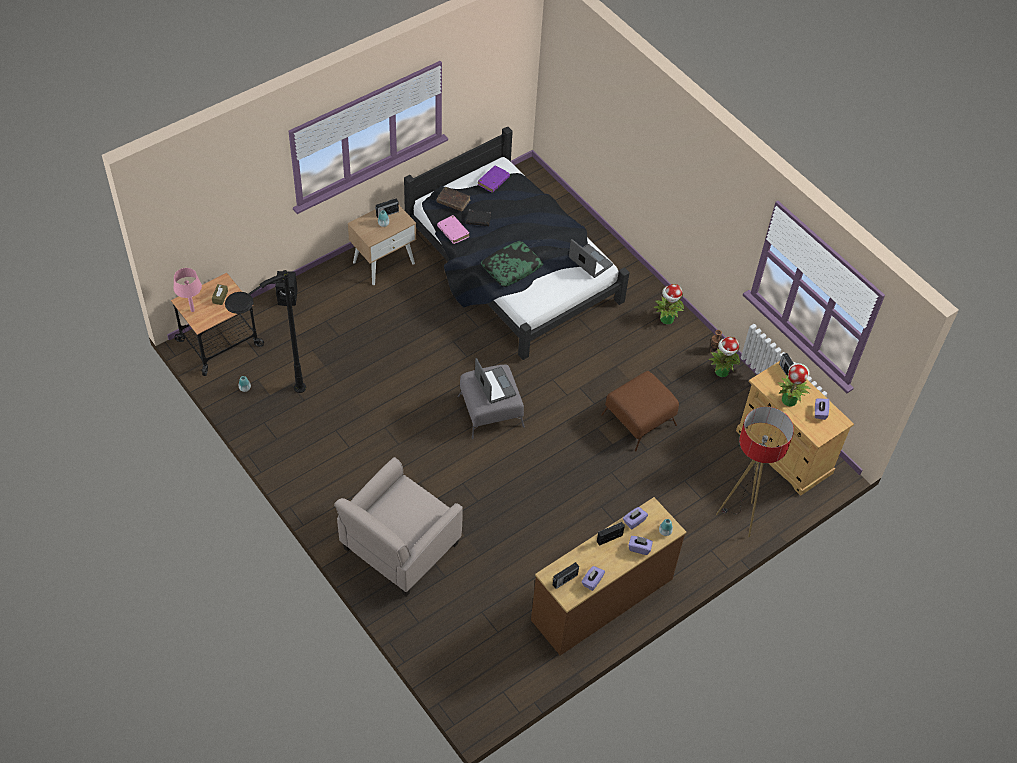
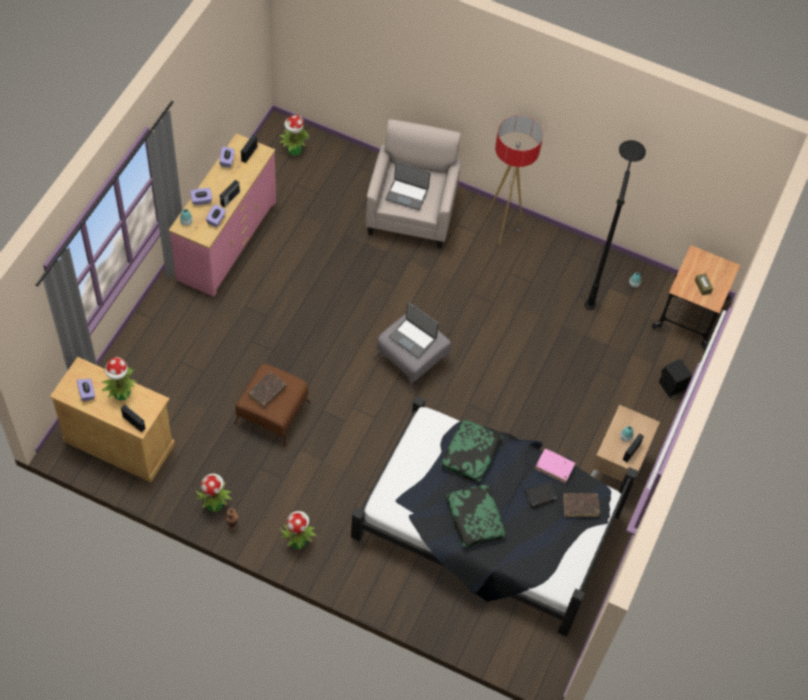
camera: 150 degrees right, 5 degrees up
(192, 310) = (714, 264): pink table lamp -> none
(477, 674) = (294, 150): none -> potted plant
(493, 181) = (558, 556): purple book -> none
(539, 227) = (474, 518): none -> pillow
(589, 262) = (397, 500): laptop -> laptop (407, 194)
(602, 600) = (226, 240): brown dresser -> pink dresser
(647, 396) = (267, 391): none -> brown book
(738, 518) = (139, 358): floor lamp -> floor lamp (502, 228)

